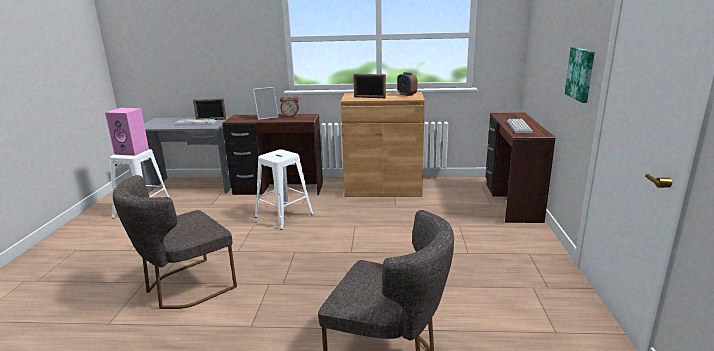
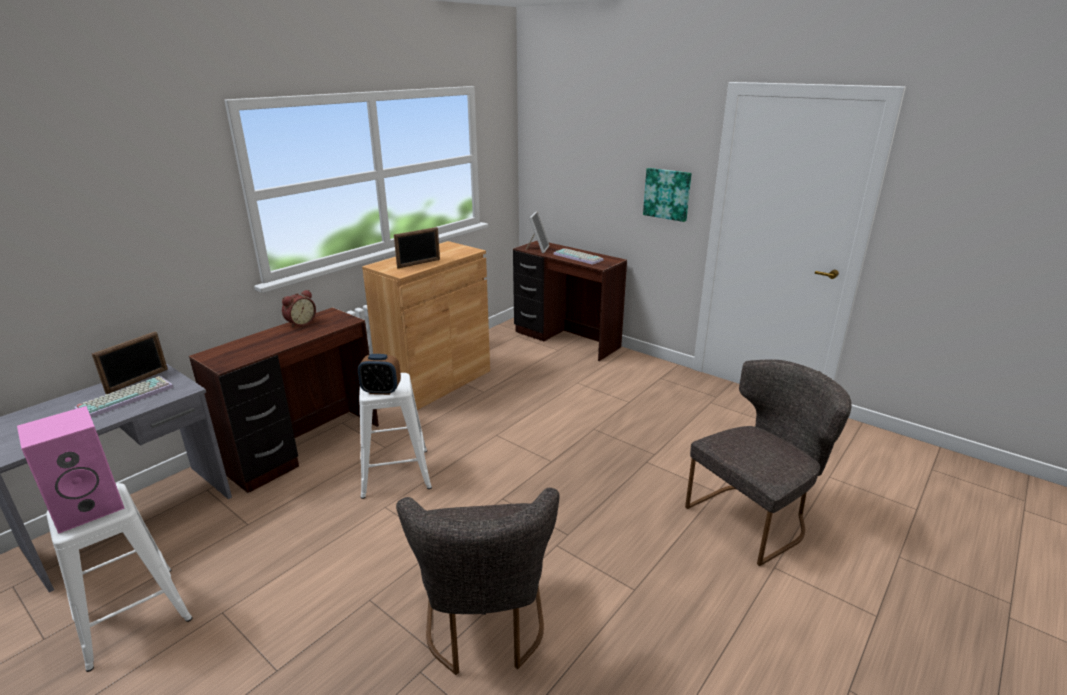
camera: 55 degrees left, 5 degrees up
(267, 117) = (271, 338): picture frame -> picture frame (537, 249)
(406, 94) = (445, 248): alarm clock -> alarm clock (381, 391)

